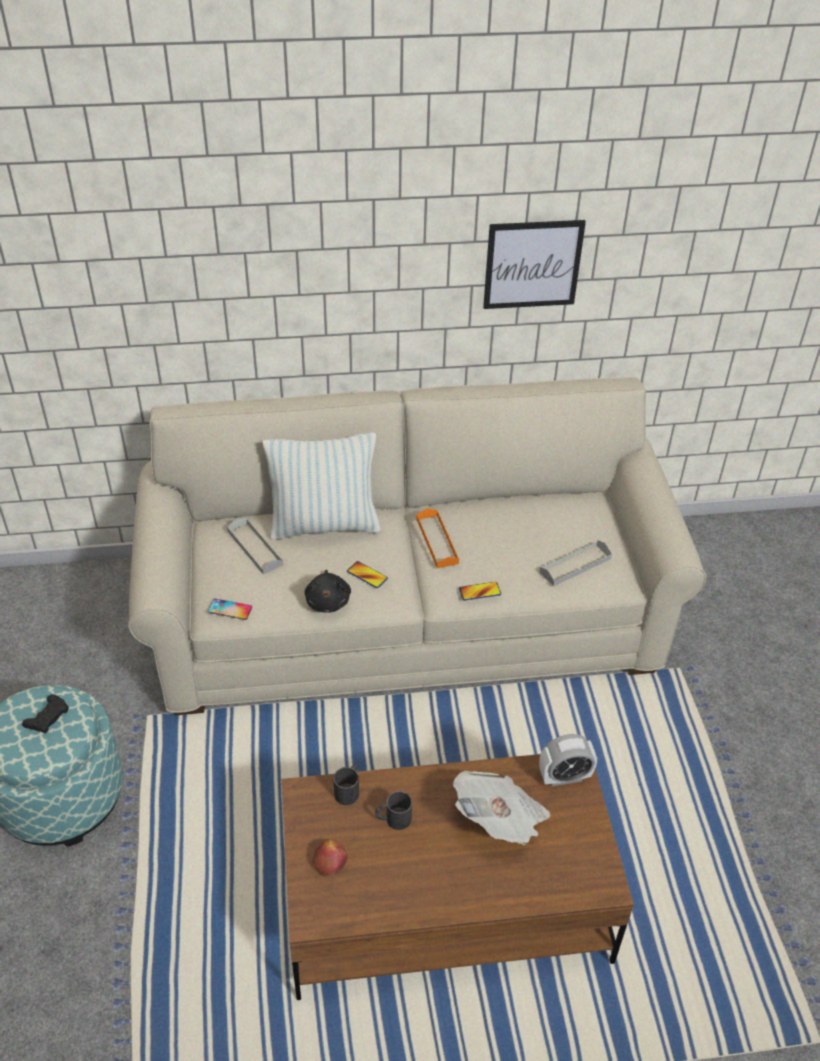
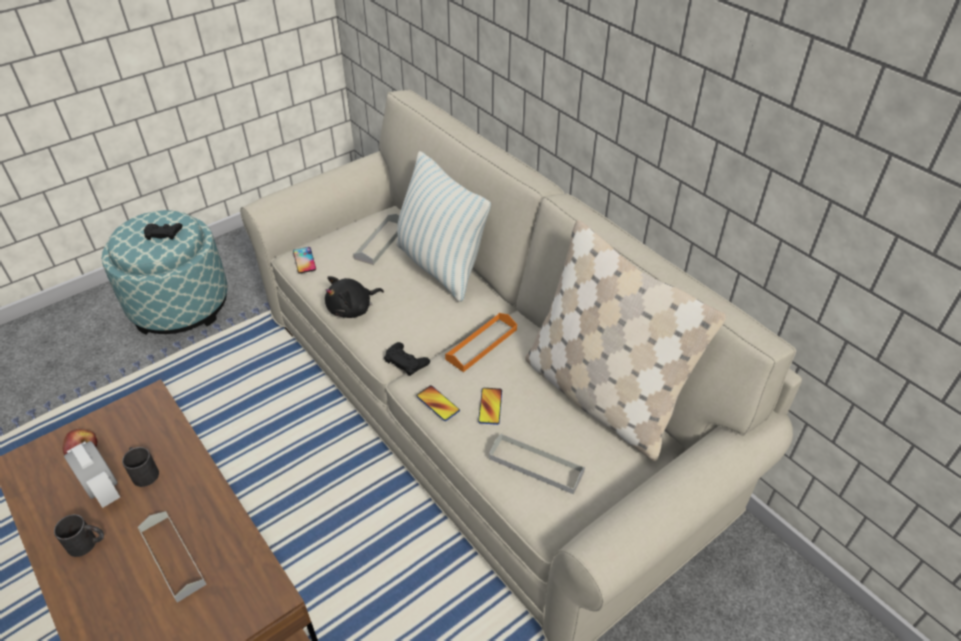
camera: 60 degrees right, 0 degrees up
(349, 790) = (165, 426): black mug -> black mug (88, 543)
(367, 575) = (399, 318): phone -> phone (490, 406)
(418, 593) = (406, 362): none -> black game controller
(500, 820) = (172, 557): newspaper -> grey tray
(532, 264) = (730, 120): picture -> none
(538, 504) = (601, 396): none -> beige pillow
(564, 777) = (252, 592): alarm clock -> alarm clock (103, 490)

